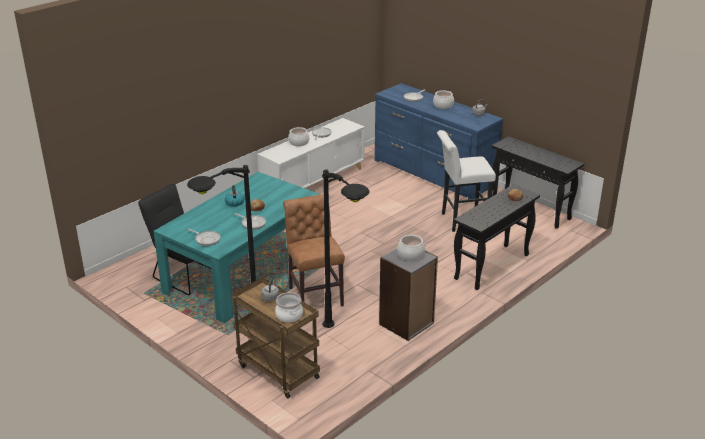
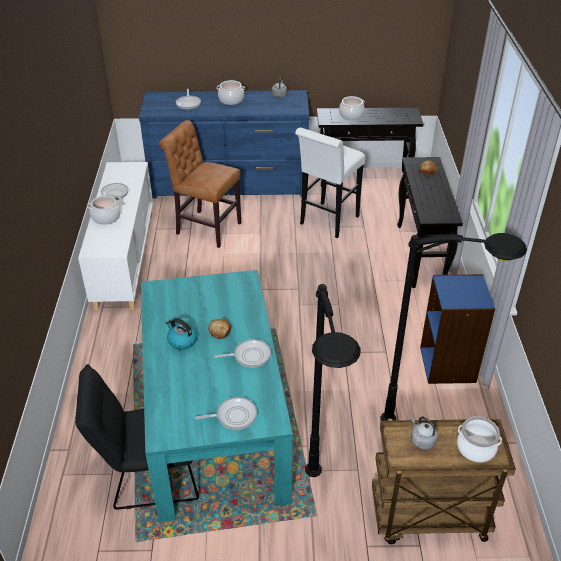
camera: 45 degrees left, 10 degrees up
(315, 295) = (325, 394): brown chair -> brown chair (205, 228)
(407, 324) = (448, 365): grey bookcase -> blue bookcase
(410, 255) = (460, 288): cooking pot -> cooking pot (351, 115)

